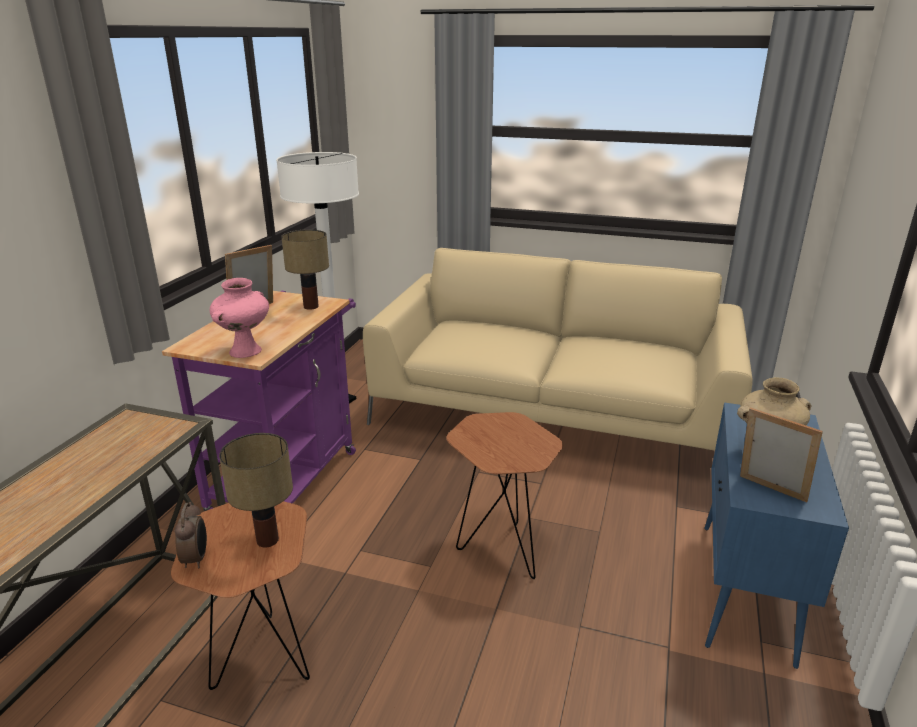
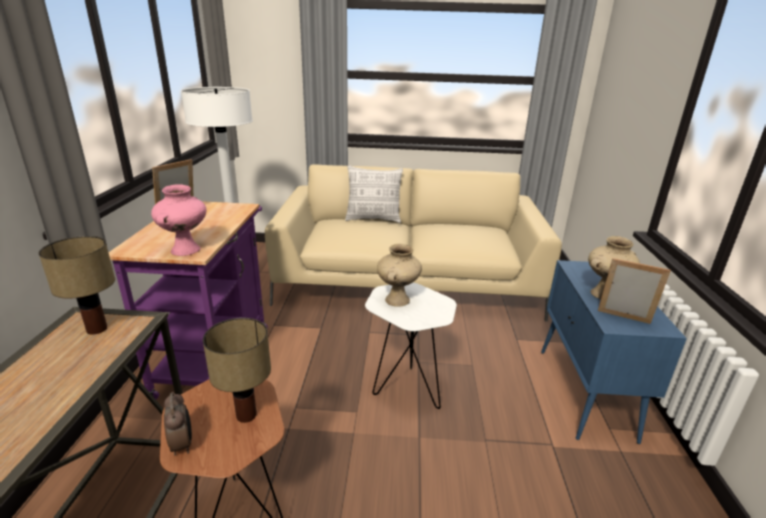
camera: 15 degrees left, 0 degrees up
(311, 306) = (229, 211): table lamp -> table lamp (98, 328)
(489, 434) = (398, 300): none -> beige vase
(500, 548) = (405, 388): brown side table -> white side table
(511, 324) = (373, 219): none -> pillow

